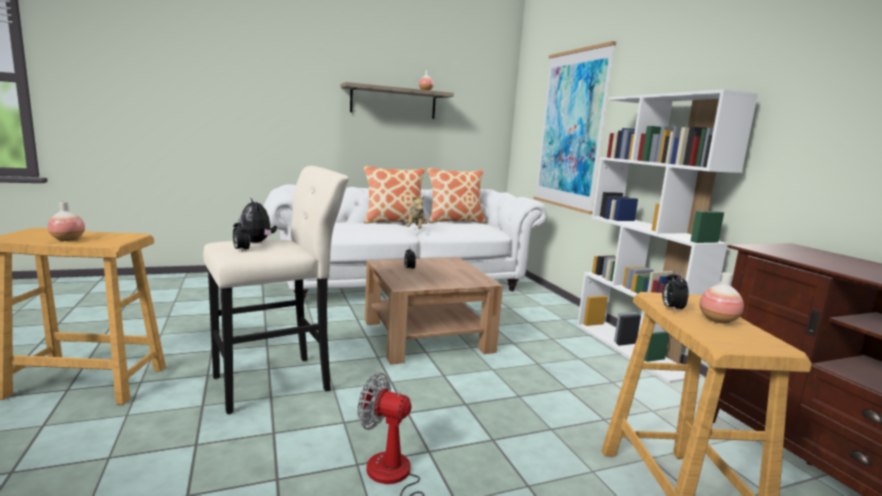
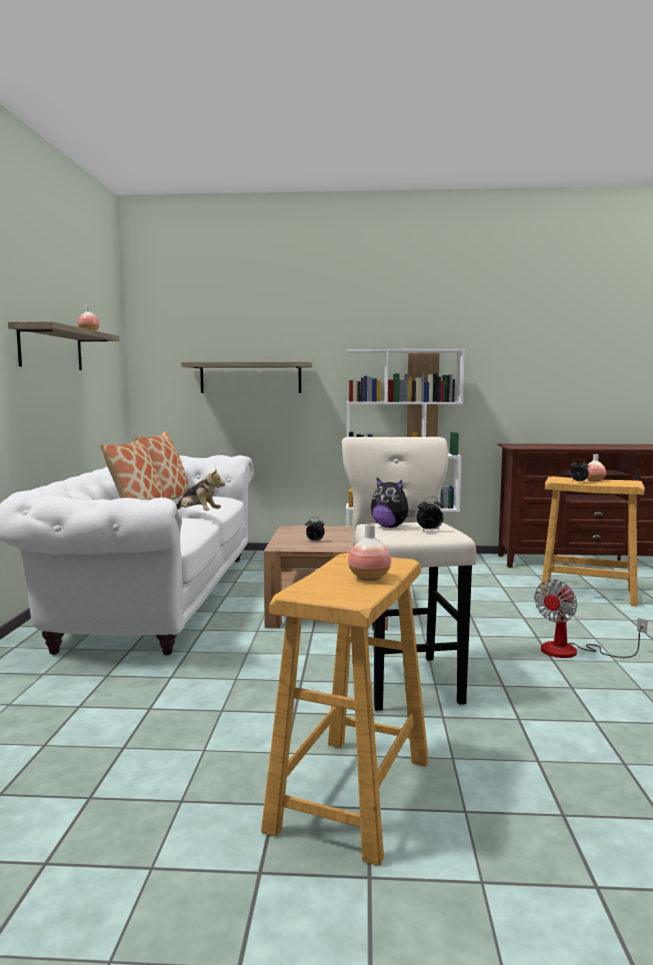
camera: 65 degrees left, 5 degrees down
(258, 242) = (390, 527): plush toy -> plush toy turned 45 degrees clockwise
(571, 130) = (250, 378): picture -> shelf

